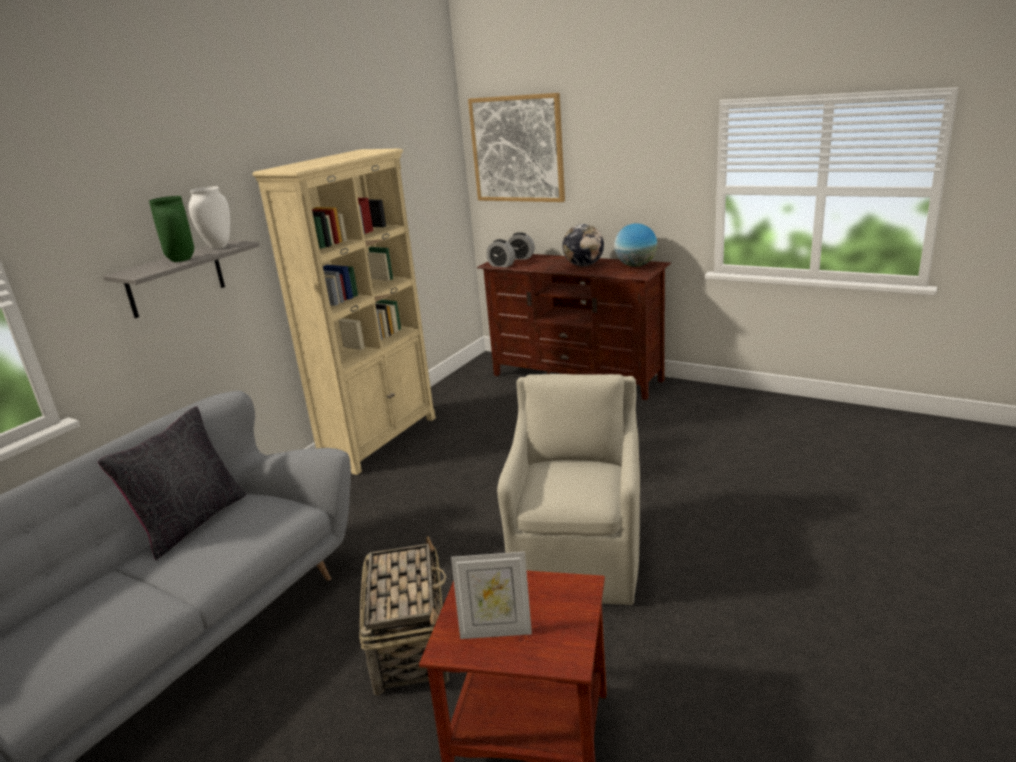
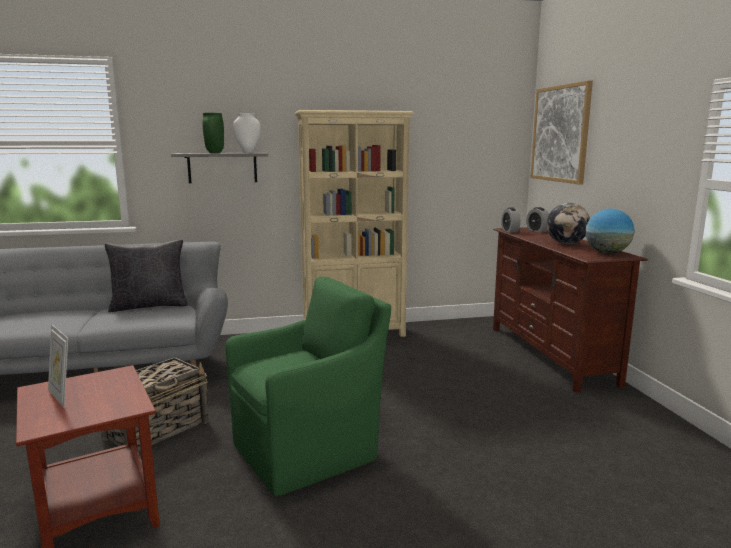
camera: 45 degrees right, 10 degrees down
(578, 558) = (309, 451): beige armchair -> green armchair

